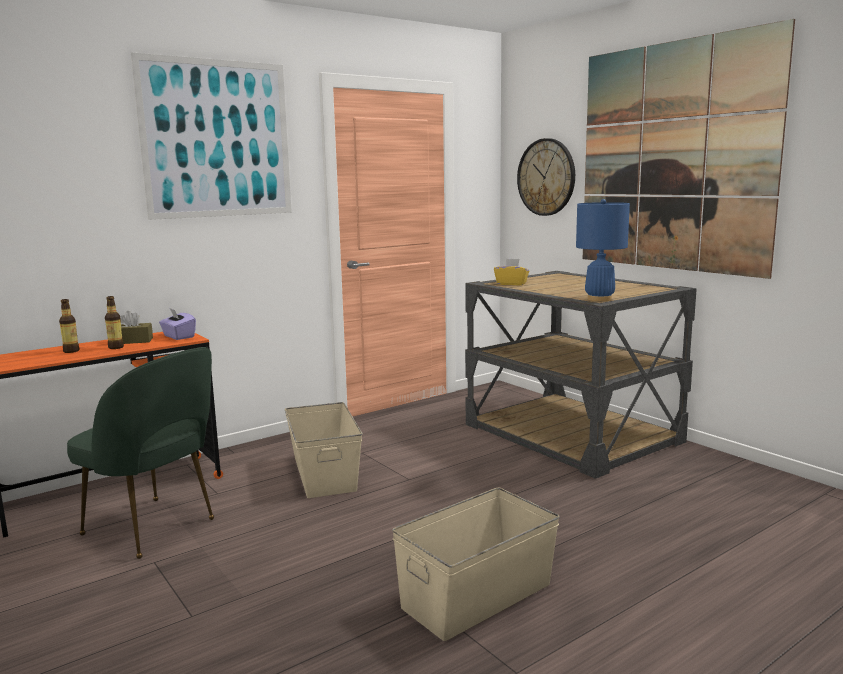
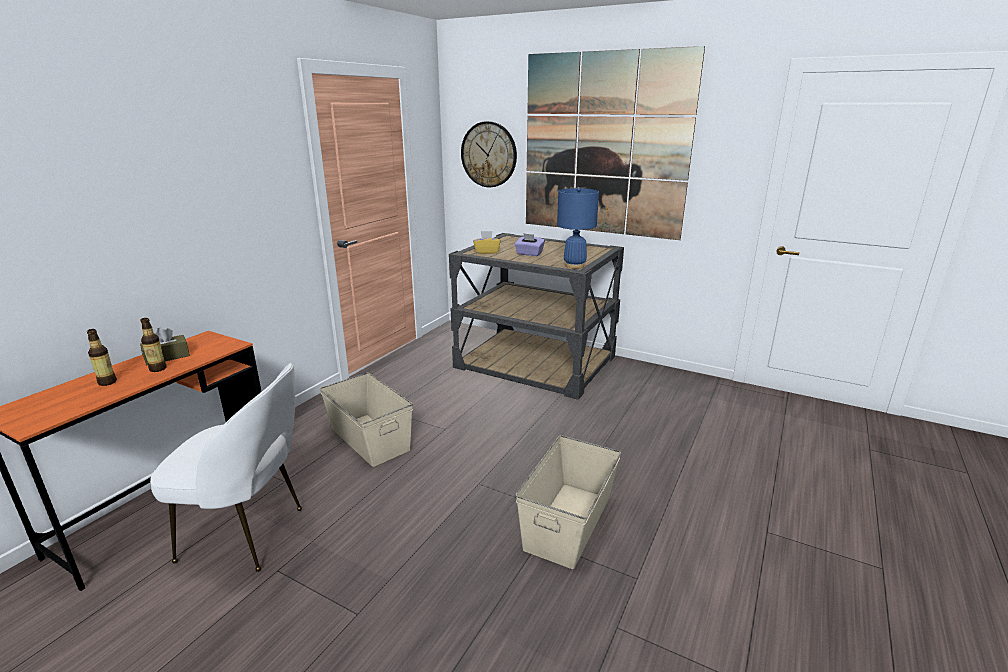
camera: 25 degrees left, 10 degrees up
(155, 530) = (251, 536): green chair -> white chair
(178, 336) = (214, 343): purple tissue box -> purple tissue box (529, 254)
(217, 139) = (211, 132): picture -> none

